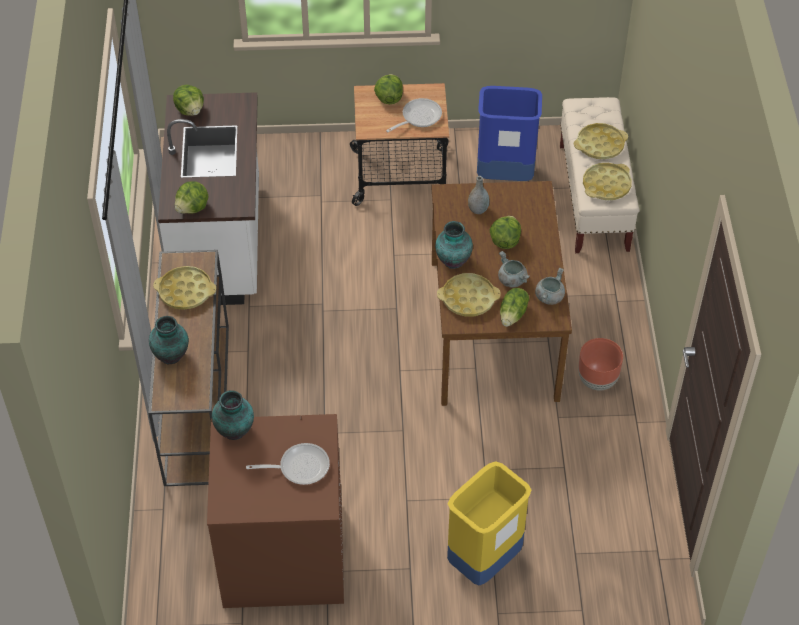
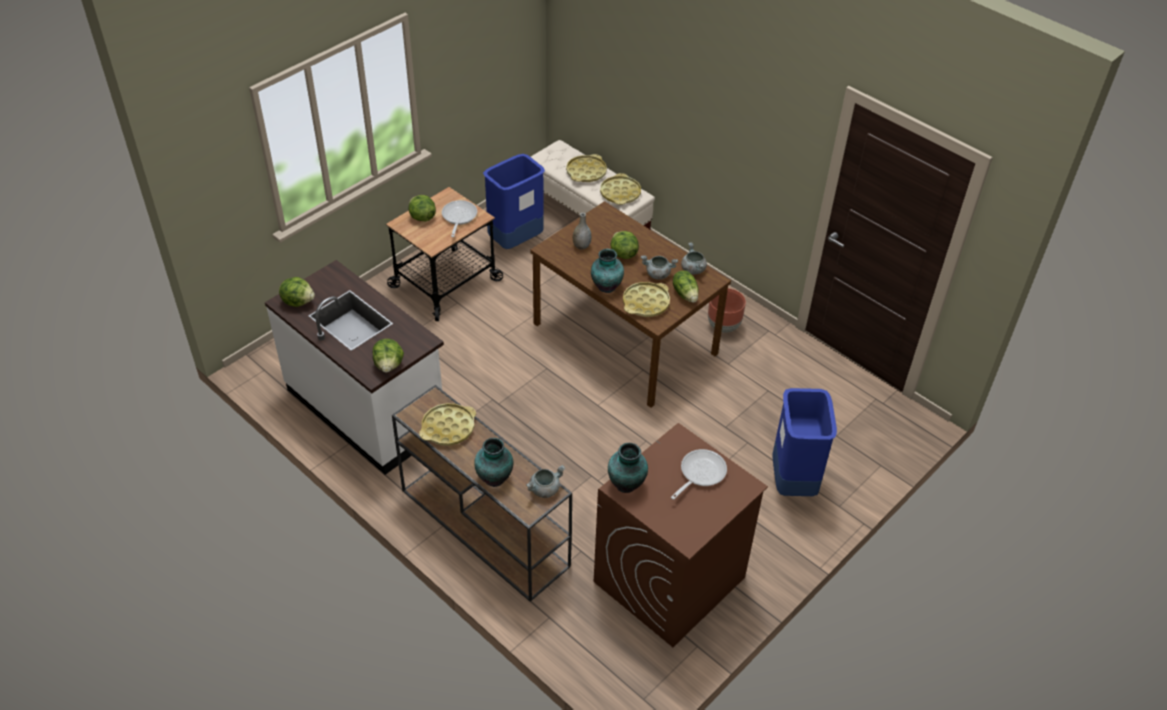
camera: 45 degrees left, 5 degrees down
(195, 392) = (544, 489): none -> grey cooking pot
(484, 561) = (793, 481): yellow trash can -> blue trash can

